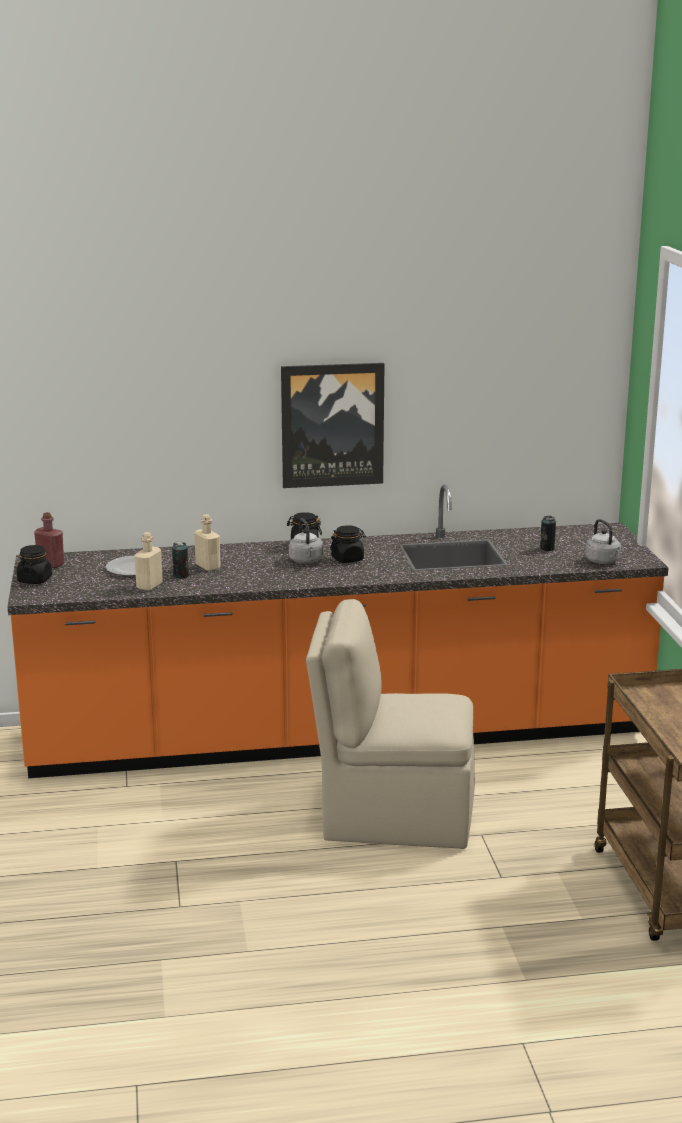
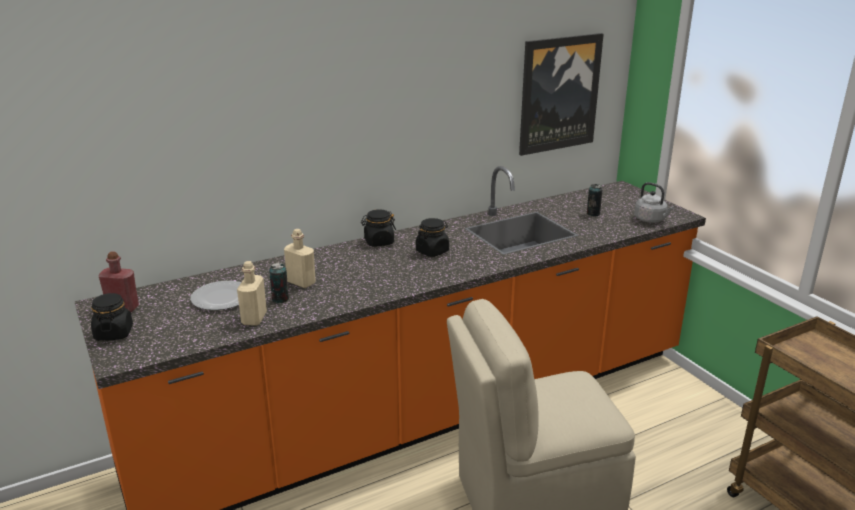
camera: 20 degrees left, 5 degrees up
(306, 561) = (395, 260): grey kettle -> none
(332, 425) = (394, 119): picture -> picture (559, 93)

